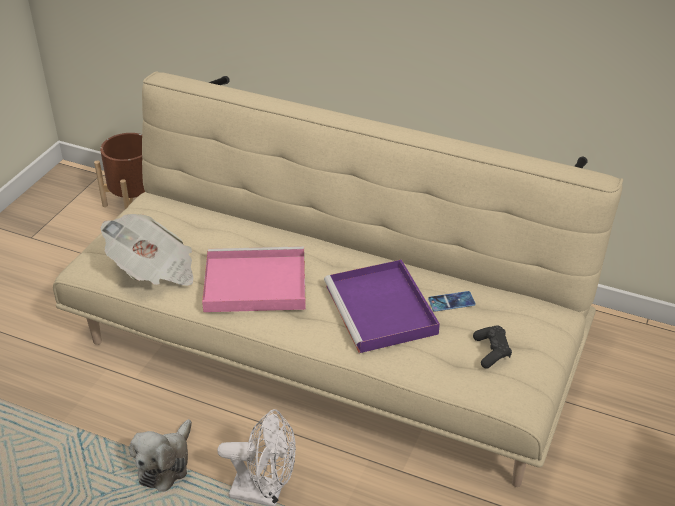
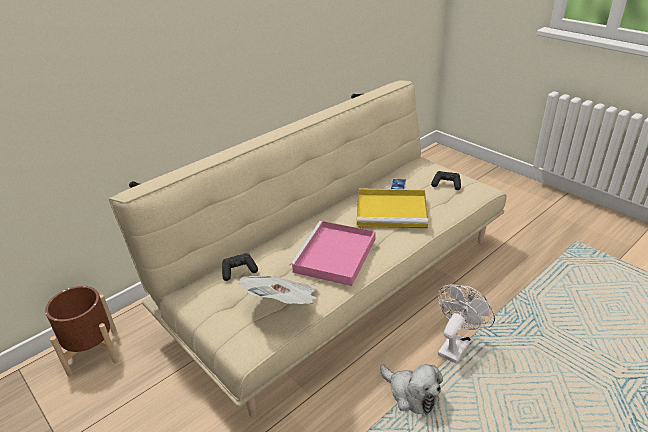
camera: 65 degrees left, 5 degrees down
(194, 222) = (239, 271): none -> black game controller
(382, 311) = (393, 211): purple tray -> yellow tray

